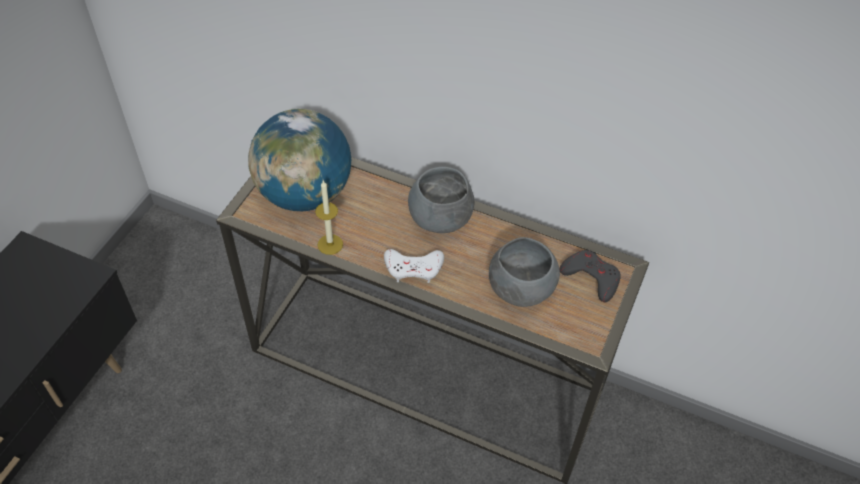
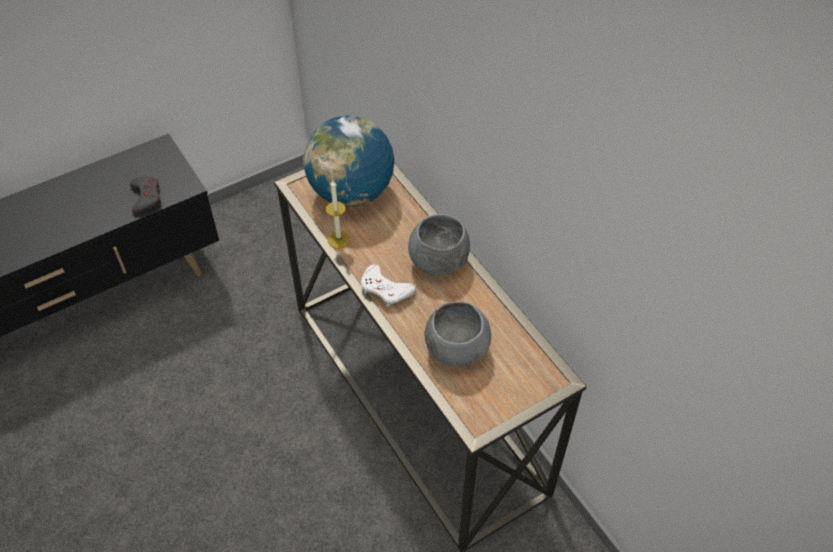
camera: 35 degrees right, 0 degrees up
(591, 277) = (524, 372): grey game controller -> grey game controller (146, 197)

